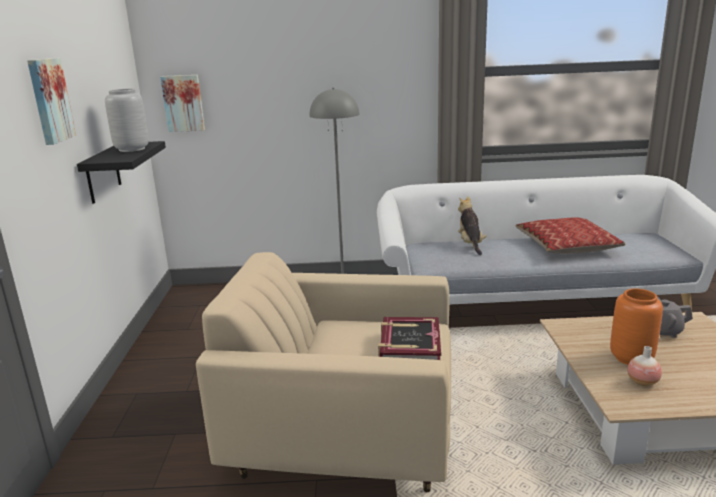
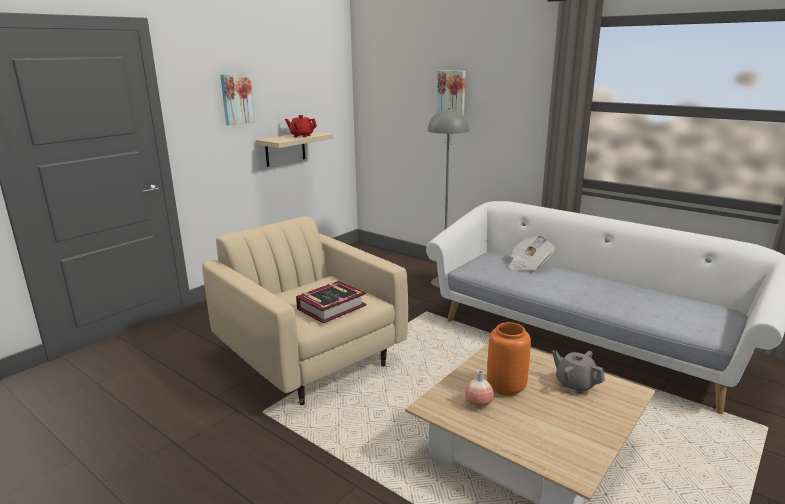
camera: 40 degrees right, 0 degrees up
(103, 173) = (285, 149): black shelf -> beige shelf
(132, 149) = (301, 136): grey vase -> red teapot
(183, 103) = (375, 109): picture -> picture (452, 94)
(470, 244) = (529, 265): plush toy -> newspaper
(566, 245) = (609, 291): pillow -> none

